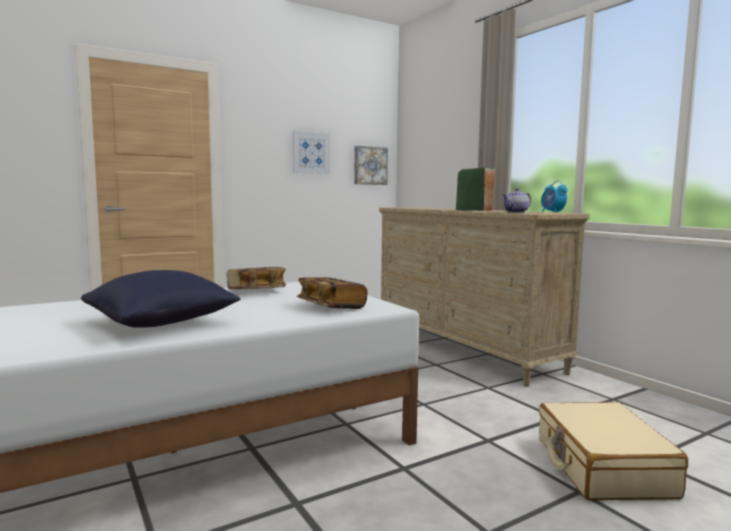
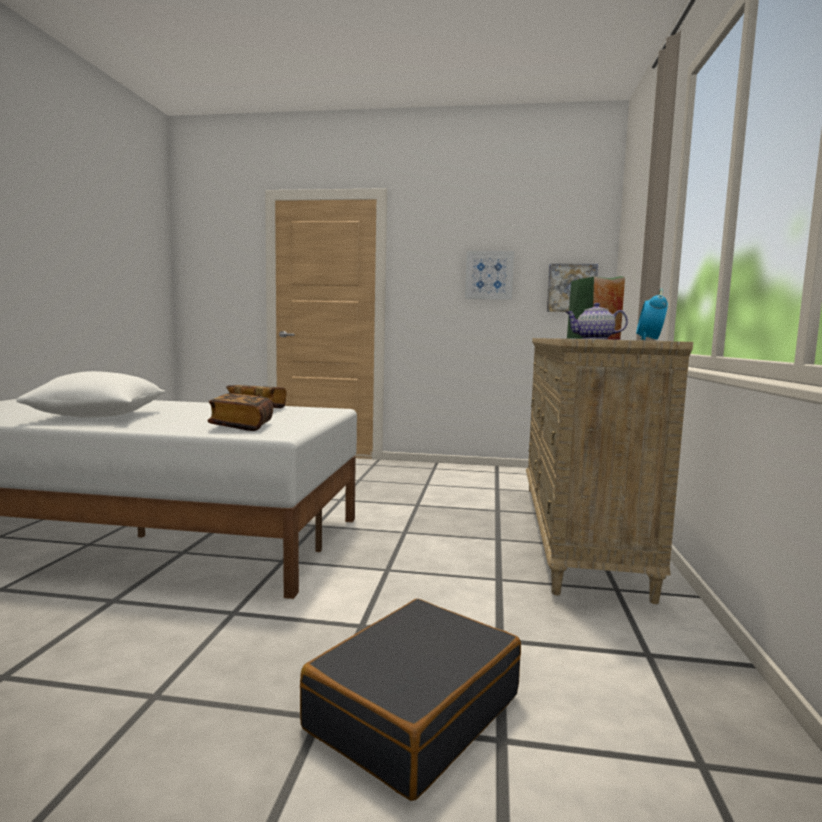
camera: 40 degrees right, 0 degrees up
(161, 323) = (100, 417): blue pillow -> white pillow
(602, 466) = (413, 711): beige suitcase -> black suitcase

